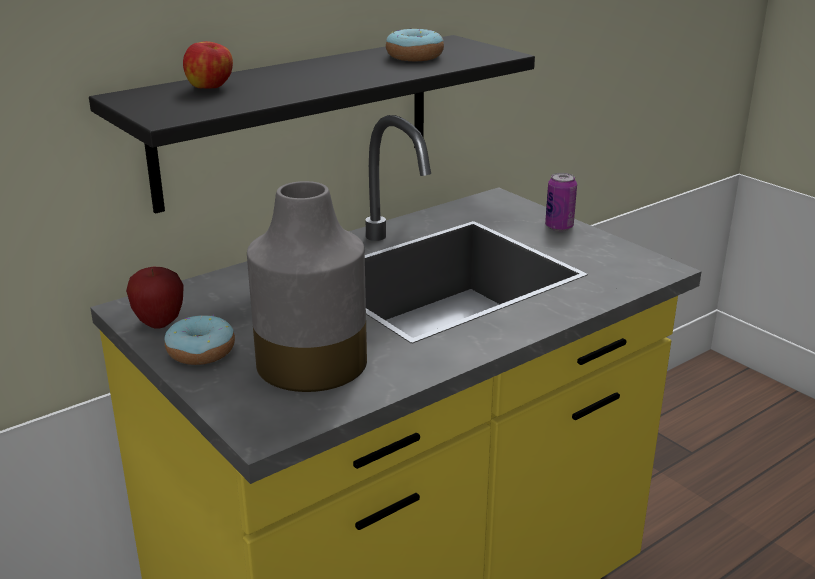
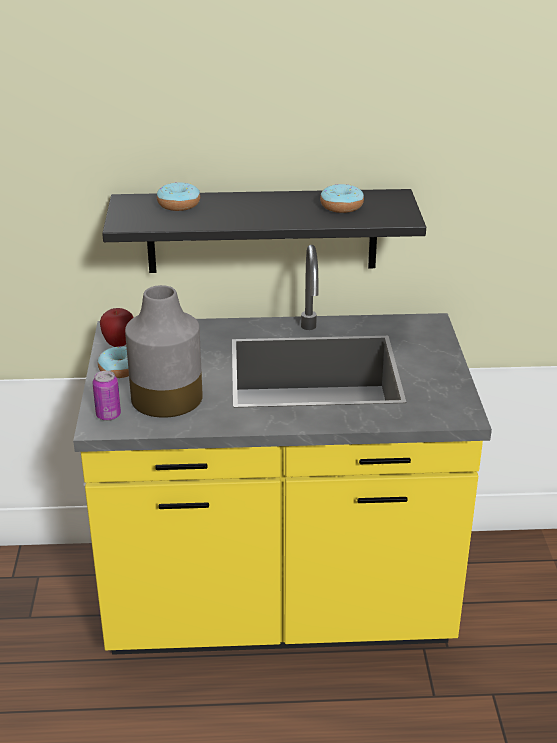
camera: 35 degrees right, 5 degrees up
(210, 88) = (179, 204): apple -> donut
(559, 227) = (441, 360): can -> can (108, 415)

